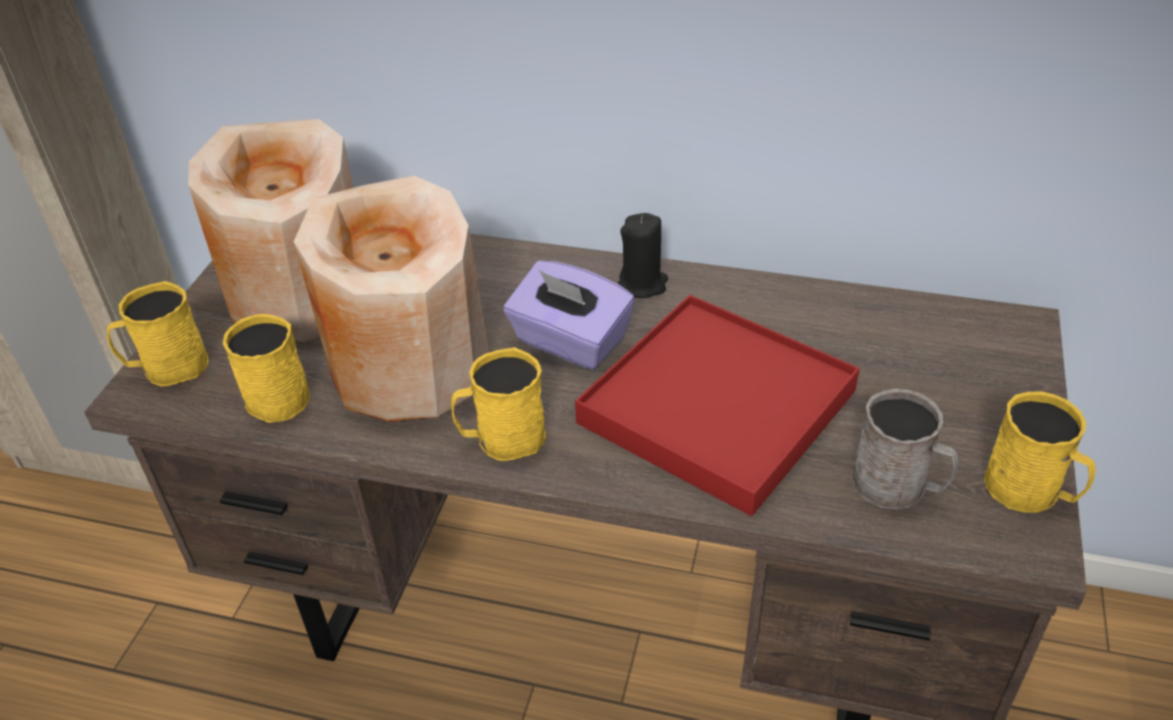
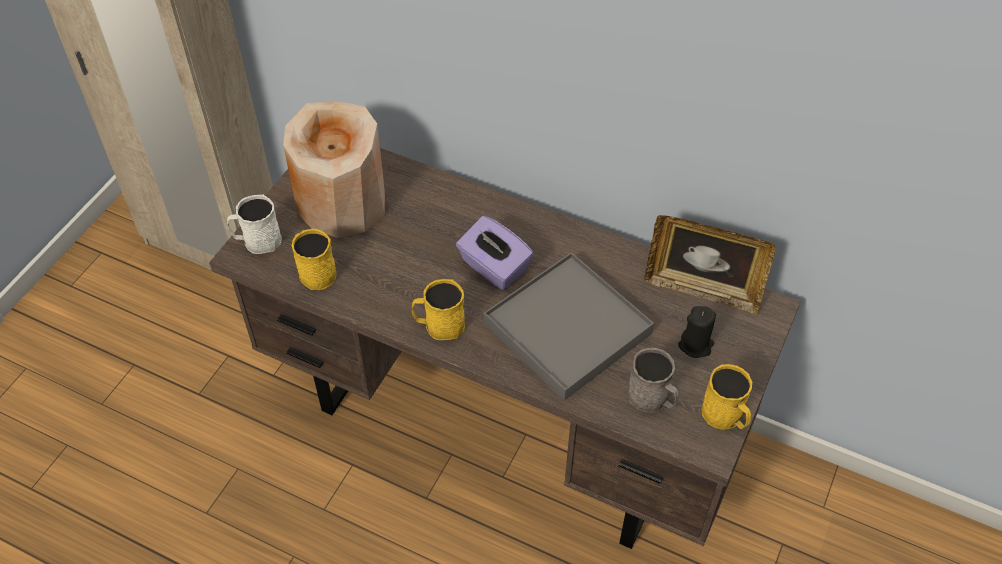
camera: 10 degrees right, 10 degrees up
(167, 368) = (257, 241): yellow mug -> white mug
(409, 367) = (396, 267): beige vase -> none
(642, 284) = (549, 234): black candle -> black candle (695, 345)
(717, 407) = (567, 329): red tray -> grey tray
(905, 318) = (702, 289): none -> picture frame

